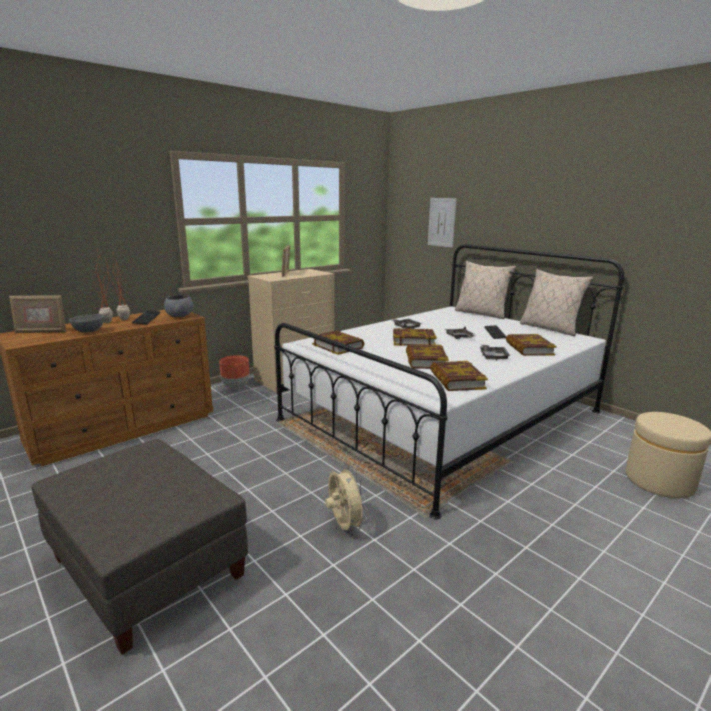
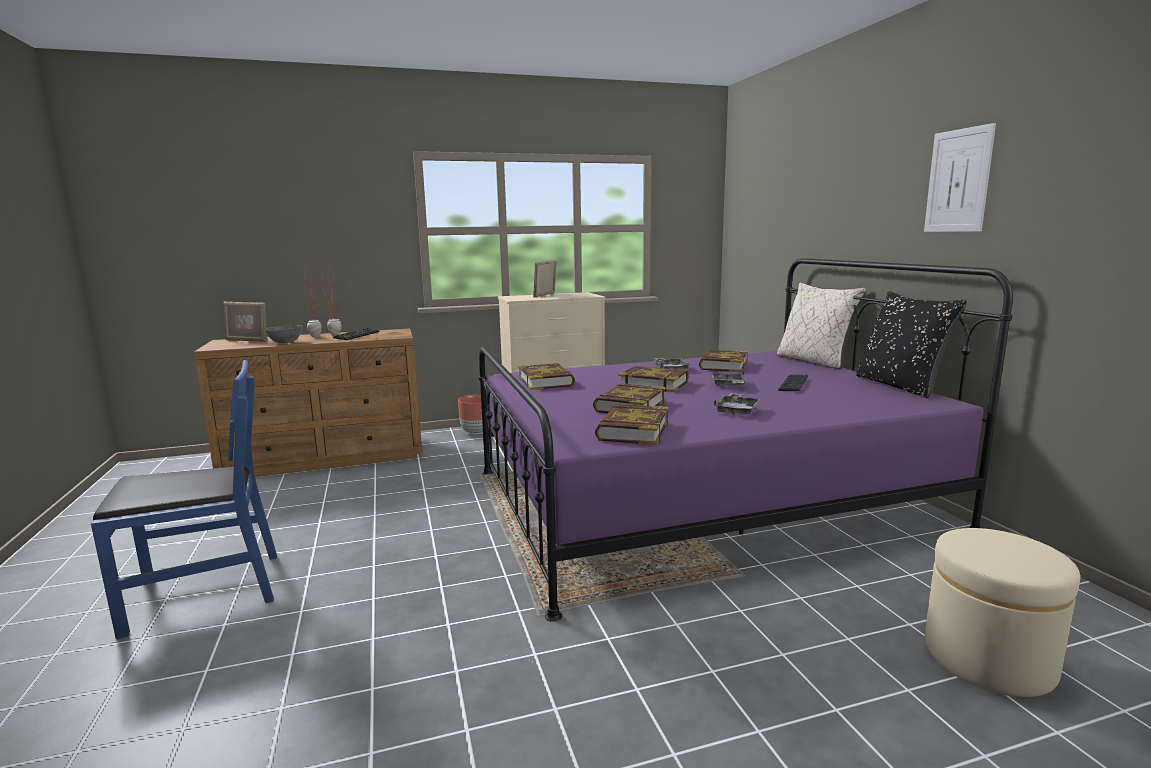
camera: 25 degrees right, 5 degrees down
(148, 568) = (204, 591): grey ottoman -> blue chair
(179, 316) = (391, 335): grey bowl -> none
(344, 526) = (430, 600): beige fan -> none
(441, 222) = (779, 229): picture -> picture (958, 181)
(442, 415) = (700, 499): white bed -> purple bed
(529, 349) = (814, 407): book -> book (723, 365)
(550, 328) = (900, 386): beige pillow -> black pillow

